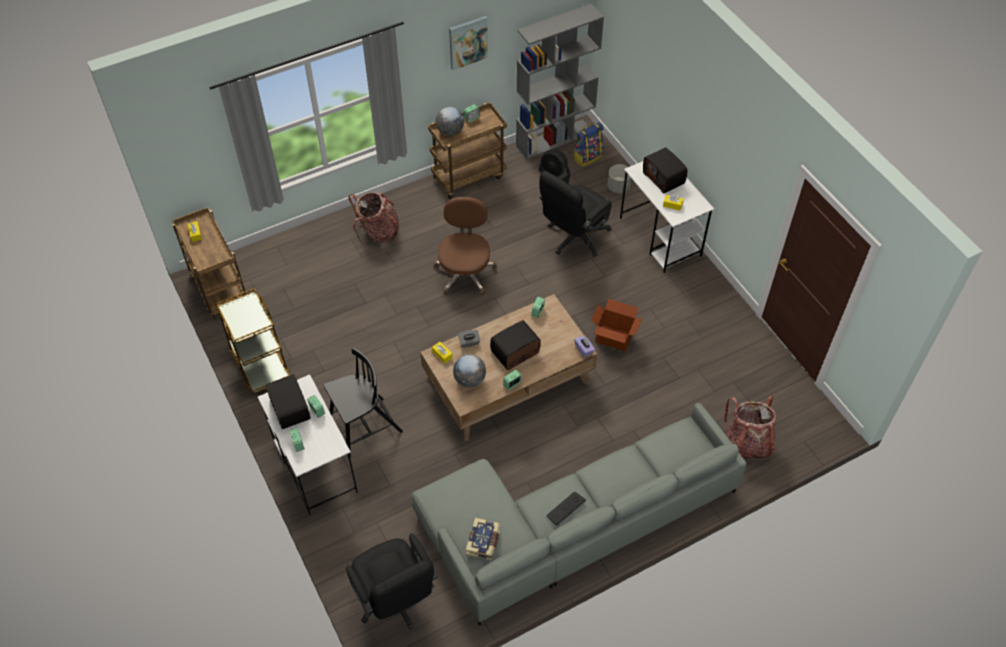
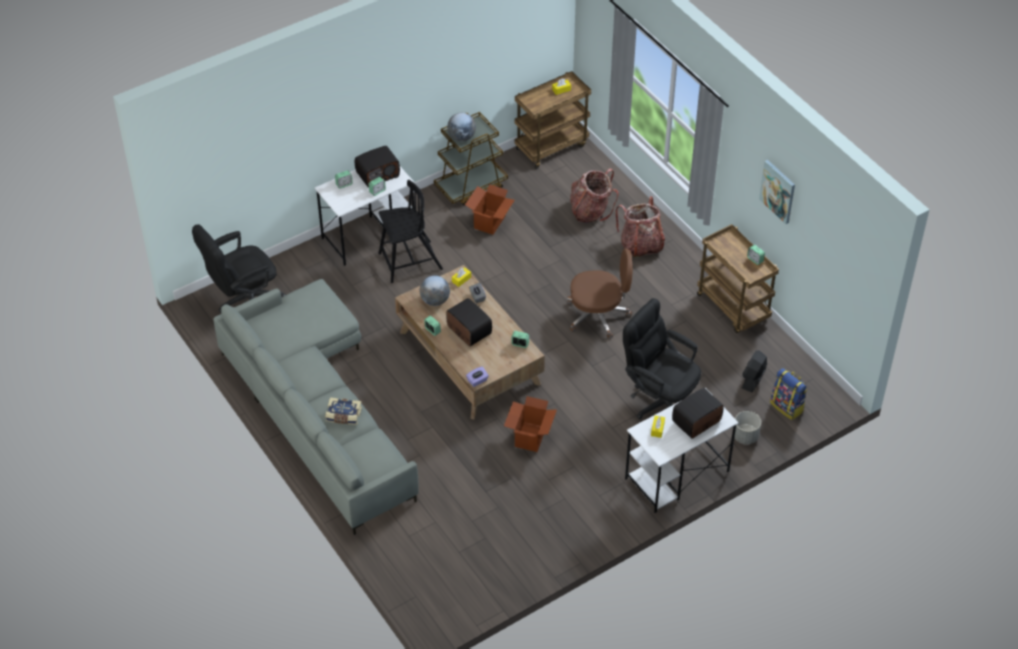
camera: 85 degrees right, 5 degrees down
(319, 350) = (490, 222): none -> cardboard box
(364, 428) = (409, 262): black chair -> black chair turned 75 degrees counterclockwise
(450, 131) = (731, 244): globe -> globe (461, 137)
(484, 542) = (271, 323): book -> book (343, 416)
(555, 139) = (809, 376): grey bookcase -> none
(565, 508) = (304, 375): keyboard -> none
(747, 443) = (410, 547): backpack -> backpack (590, 211)

